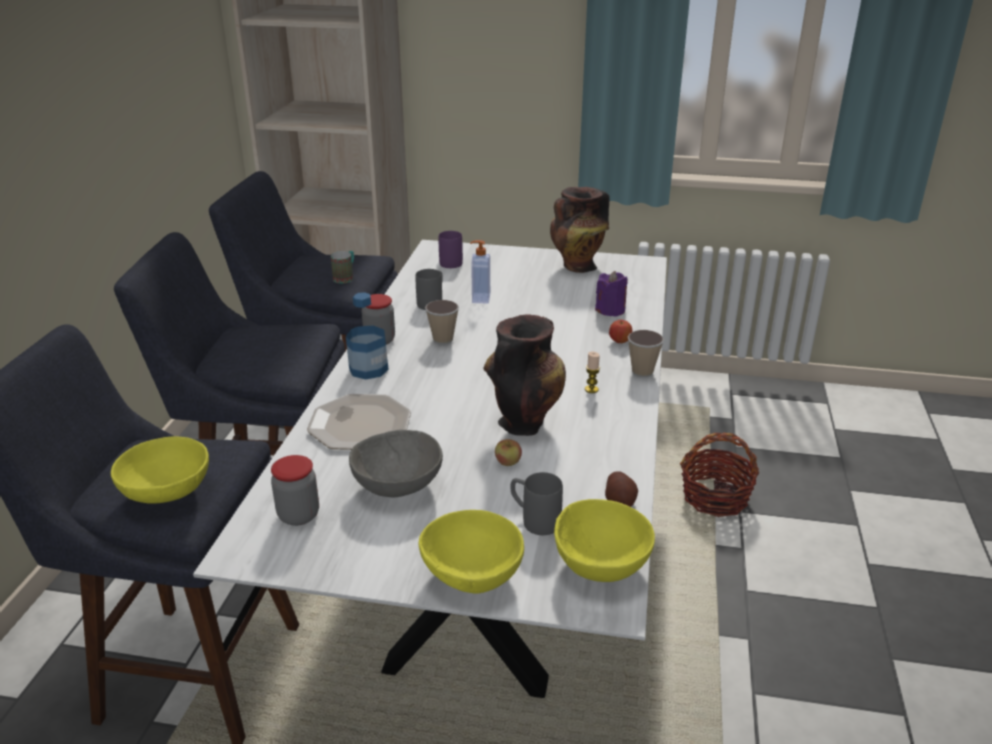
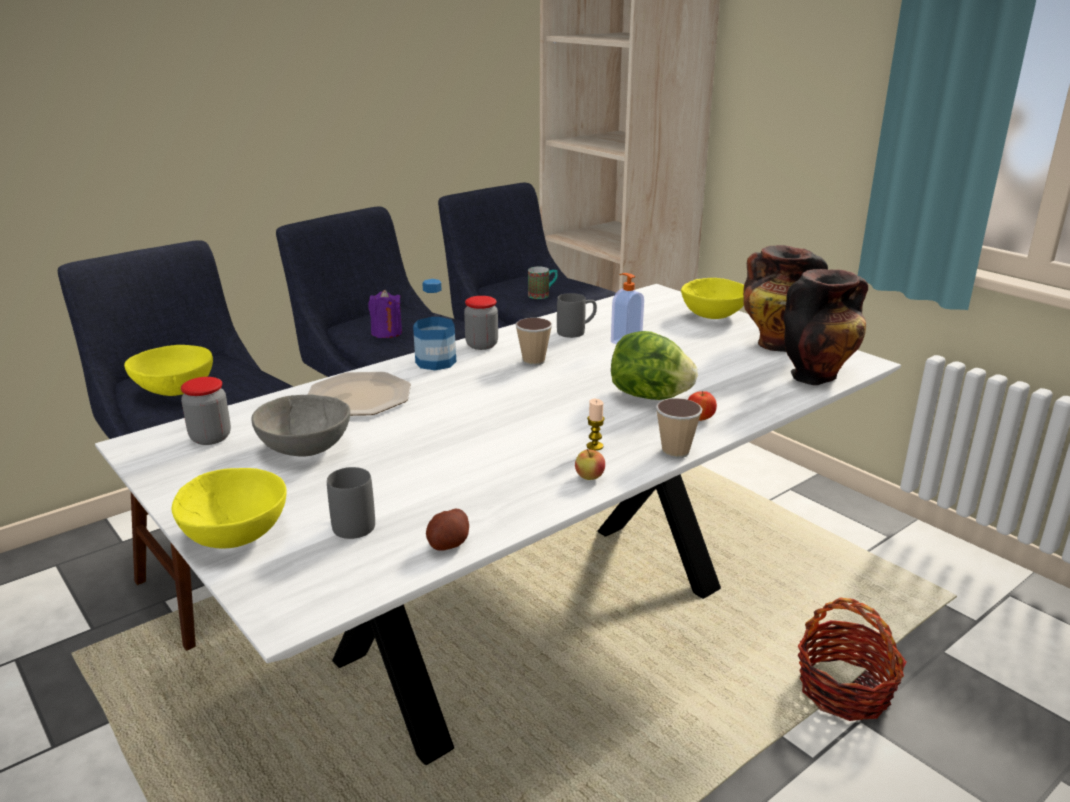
camera: 40 degrees right, 5 degrees down
(448, 261) = (648, 306): purple mug -> none
(508, 463) = (413, 470): apple -> apple (589, 477)
(523, 421) = (486, 445): vase -> vase (816, 375)
(565, 337) = (649, 396): none -> lettuce
(601, 566) = (337, 584): yellow bowl -> yellow bowl (712, 316)
(610, 310) = (741, 390): purple candle -> purple candle (386, 333)

